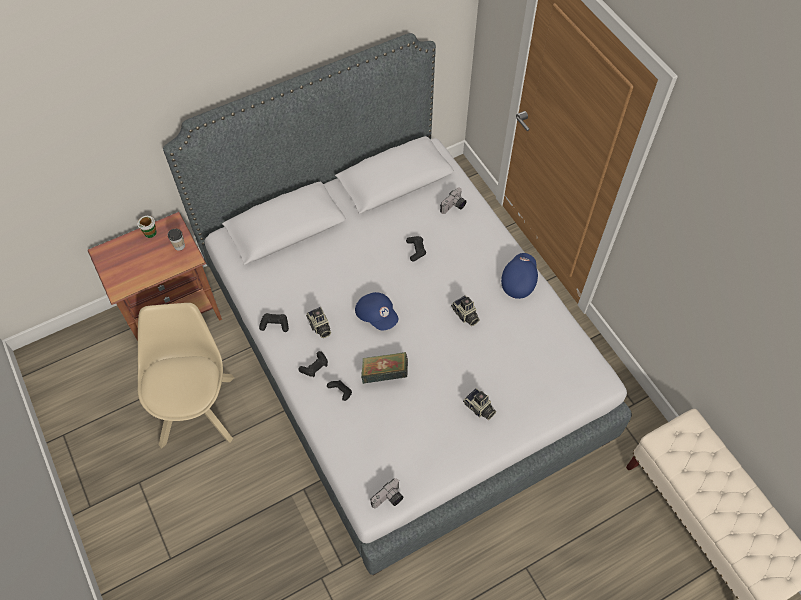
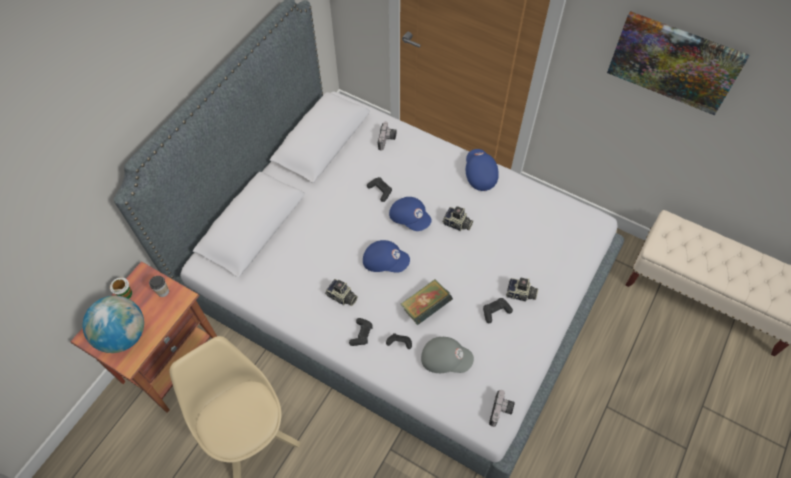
camera: 30 degrees left, 0 degrees up
(128, 265) = (123, 335): none -> globe
(275, 324) = (300, 316): black game controller -> black game controller (495, 311)
(371, 427) = (445, 359): none -> grey cap
(426, 288) = (410, 218): none -> blue cap
(726, 254) = (674, 62): none -> picture

